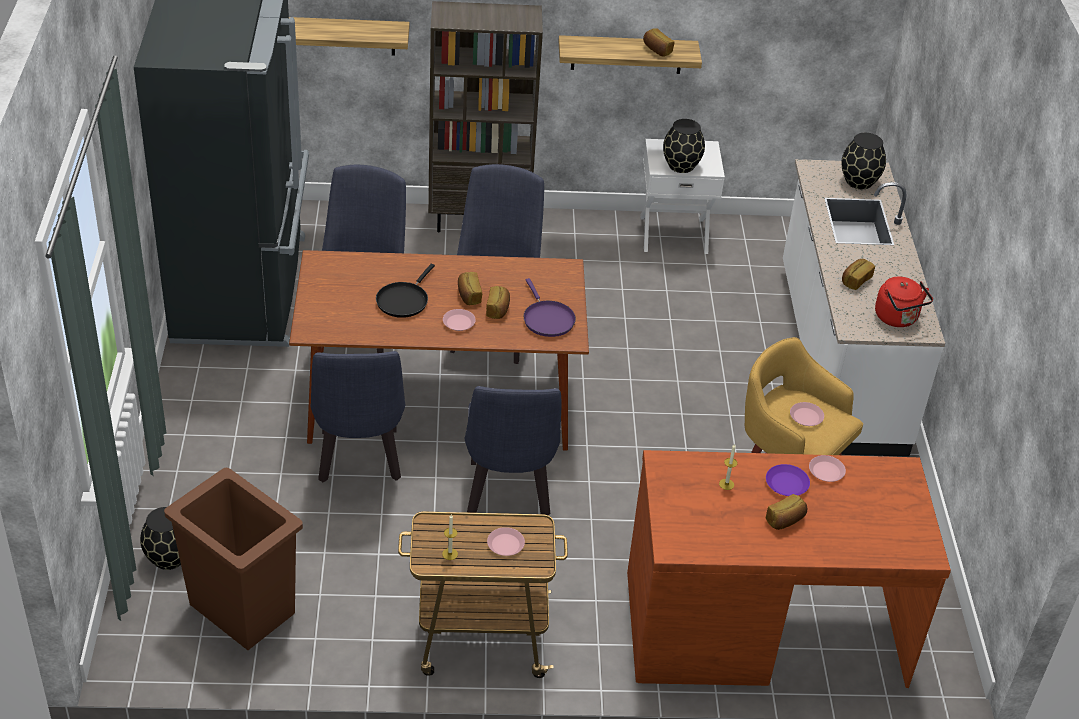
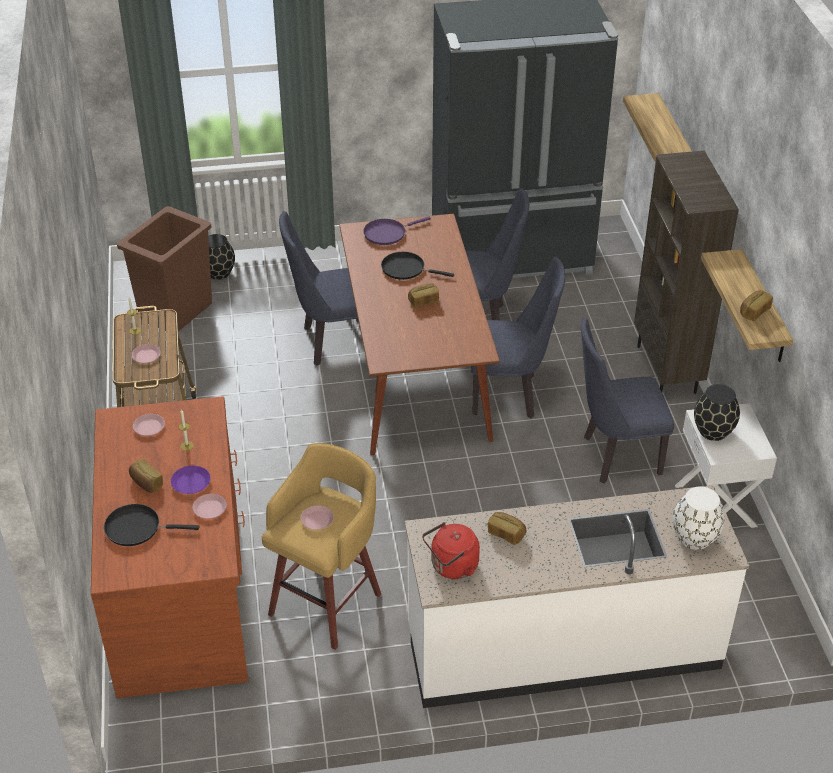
camera: 85 degrees right, 0 degrees up
(459, 323) = (386, 300): pink plate -> pink plate (149, 427)
(498, 309) = (410, 318): bread -> none
(508, 495) = (309, 426): blue chair -> blue chair (615, 457)
(547, 319) = (406, 346): purple frying pan -> purple frying pan (387, 233)
(855, 530) = (137, 528): none -> black frying pan
(858, 181) = (695, 537): black vase -> white vase

